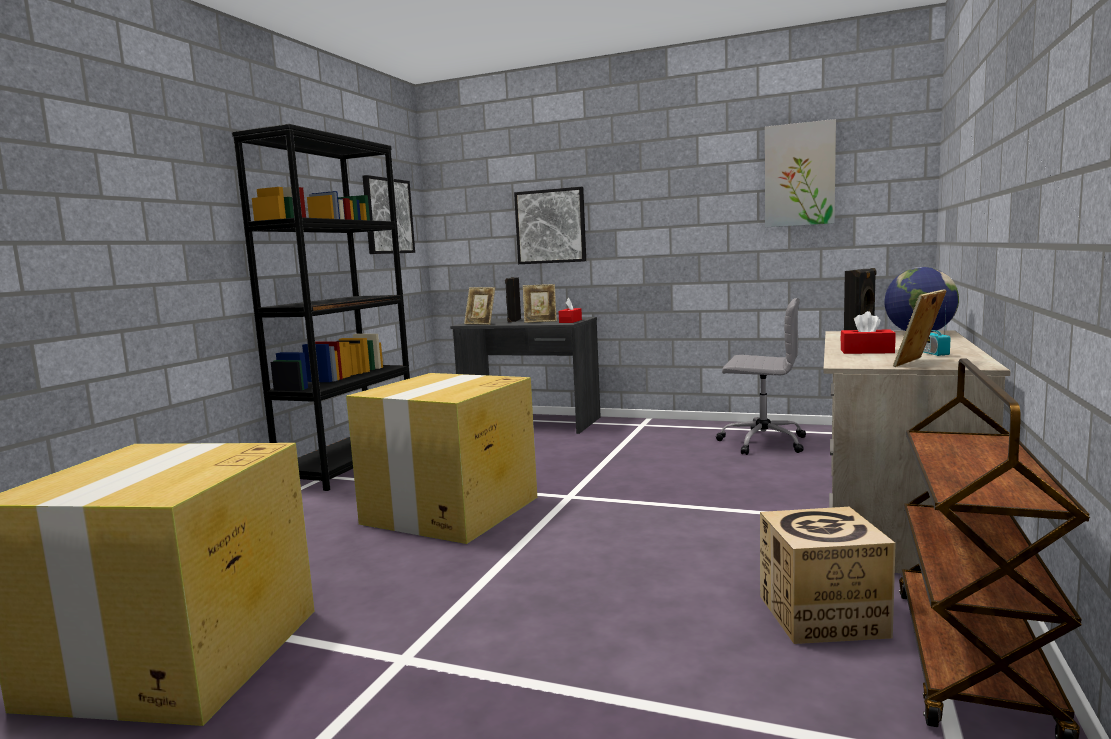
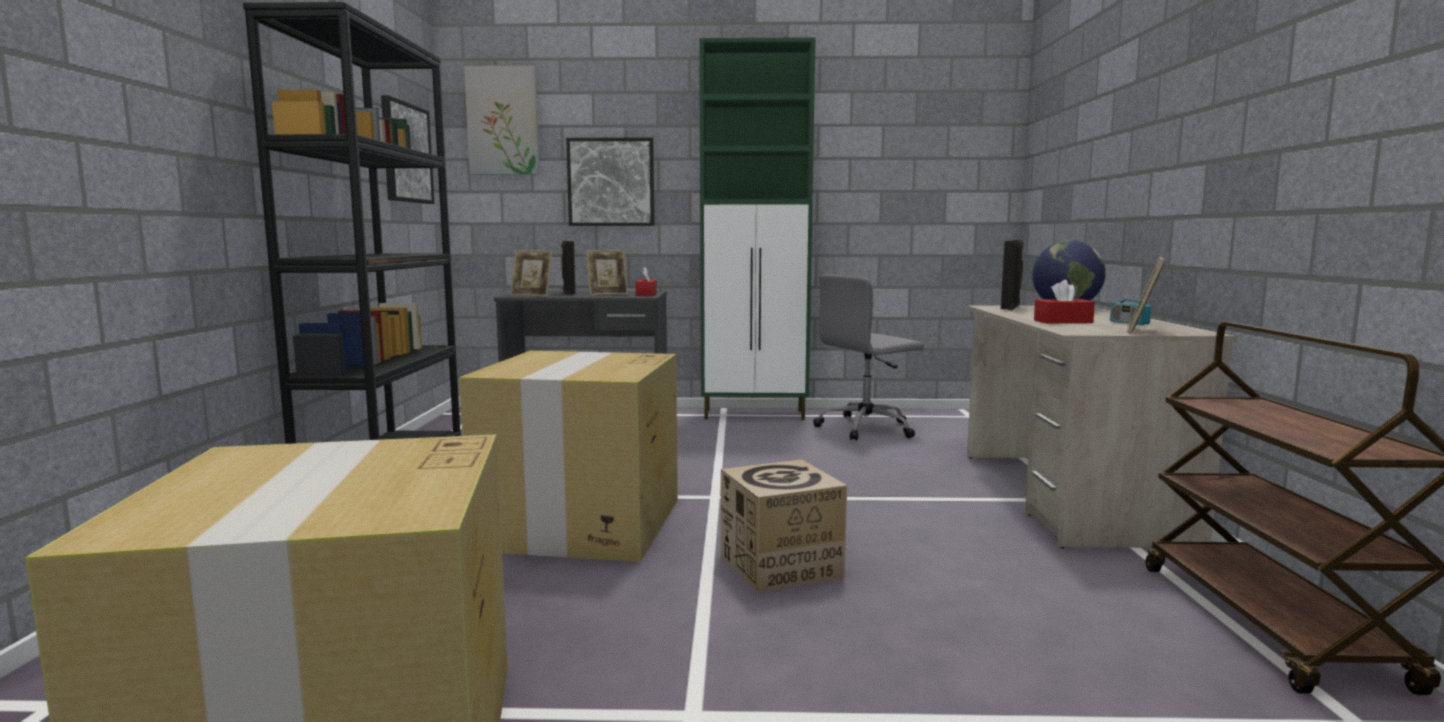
camera: 20 degrees left, 0 degrees up
(671, 425) = (755, 414): none -> green cabinet
(761, 442) = (867, 428): grey office chair -> grey office chair turned 150 degrees clockwise
(799, 175) = (893, 144): picture -> picture (503, 121)
(822, 616) = (1099, 598): cardboard box -> cardboard box (780, 565)

